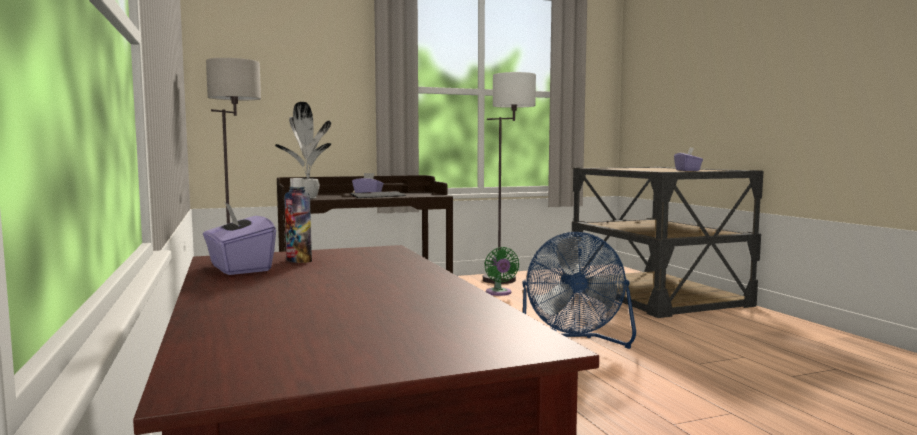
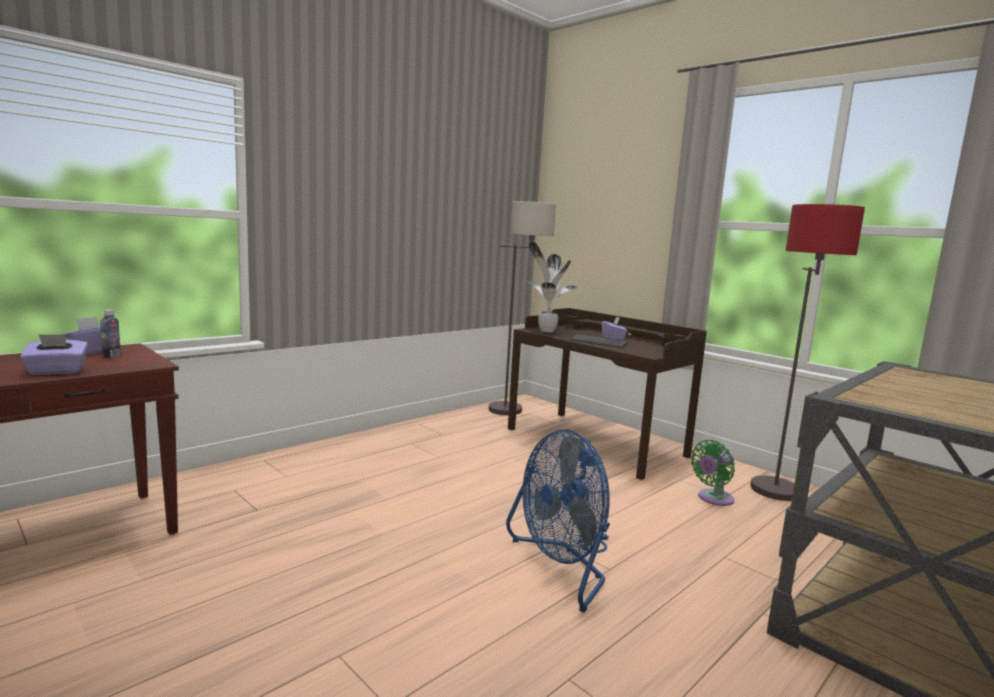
camera: 65 degrees right, 5 degrees up
(507, 281) = (778, 496): white floor lamp -> red floor lamp
(688, 170) = (927, 411): purple tissue box -> purple tissue box (56, 371)

